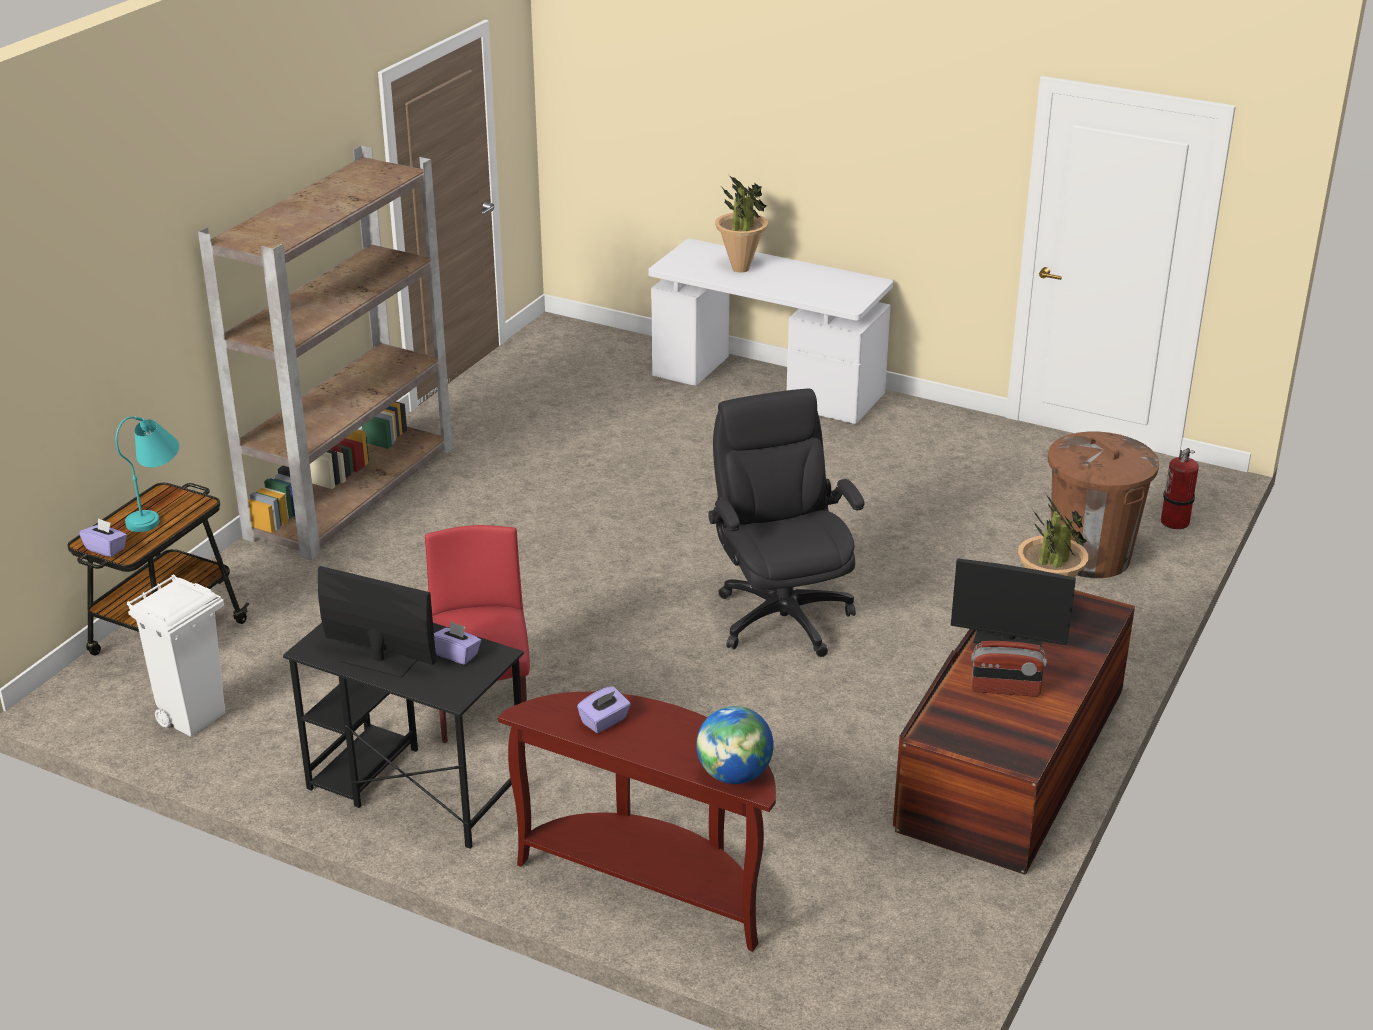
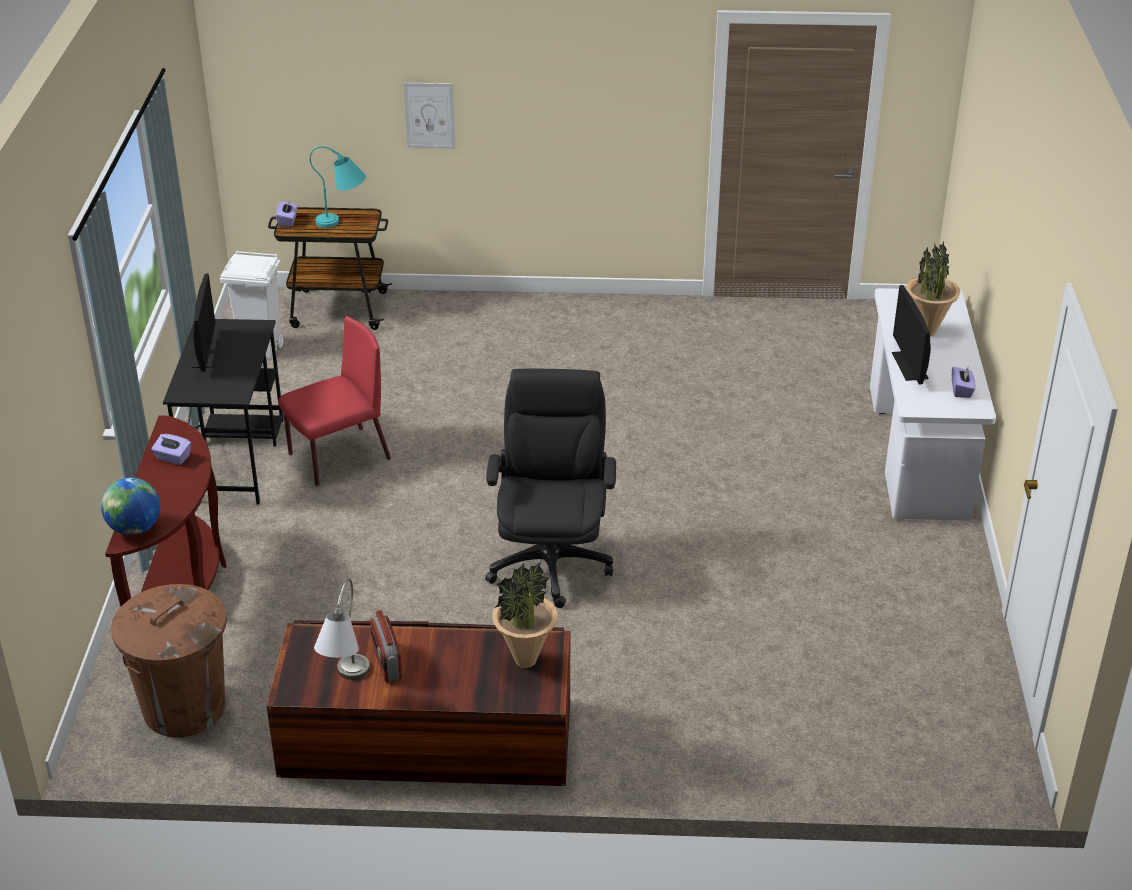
camera: 65 degrees right, 5 degrees up
(174, 330) = (429, 115): none -> picture
(352, 492) = (567, 312): brown bookcase -> none
(457, 654) = (229, 380): purple tissue box -> purple tissue box (961, 390)
(781, 613) = (552, 559): black office chair -> black office chair turned 45 degrees counterclockwise
(1008, 640) = (461, 649): monitor -> monitor (909, 365)
(1026, 722) = (345, 683): none -> grey table lamp
(1090, 557) = (780, 721): brown trash can -> brown trash can (183, 708)
(1175, 522) = (896, 769): fire extinguisher -> none

